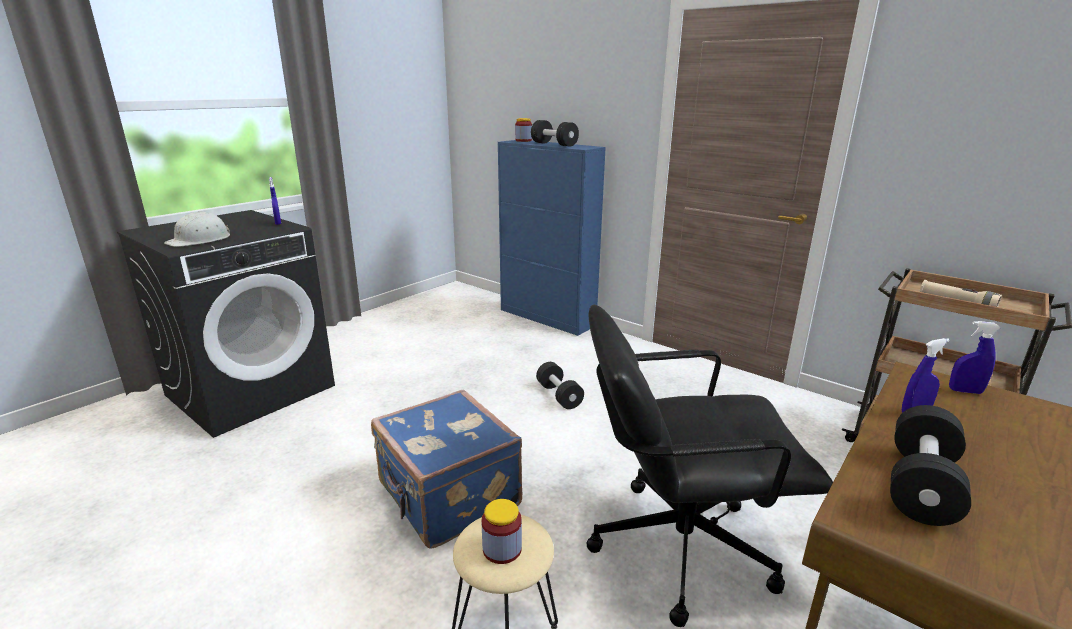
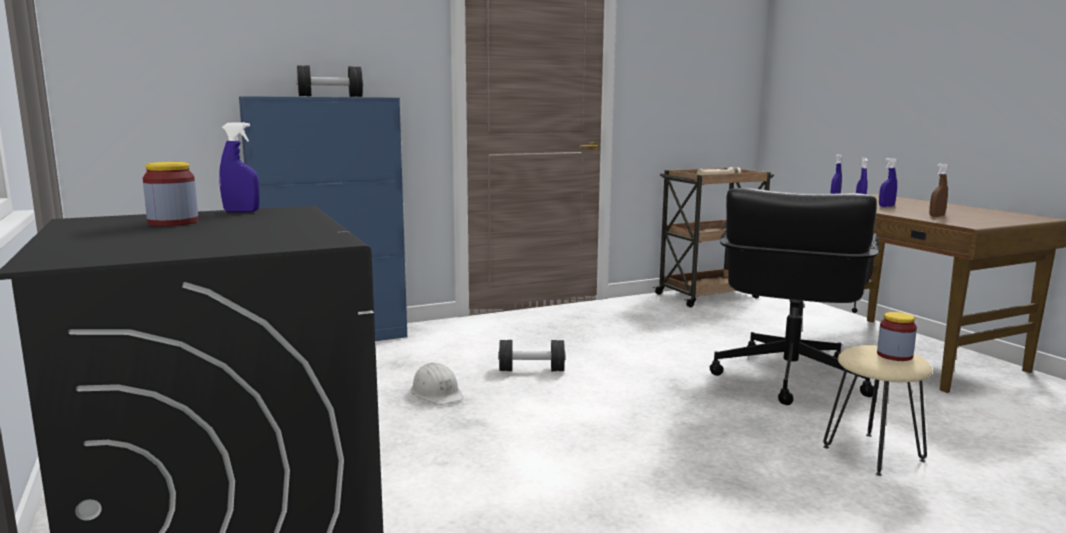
camera: 65 degrees left, 10 degrees down
(200, 240) = (277, 234): white hard hat -> white hard hat (437, 393)
(447, 497) = (682, 451): blue suitcase -> none
(523, 140) = (263, 96): jar -> jar (173, 222)
(920, 485) = (936, 216): black dumbbell -> brown spray bottle
(964, 436) = (886, 206): none -> blue spray bottle

